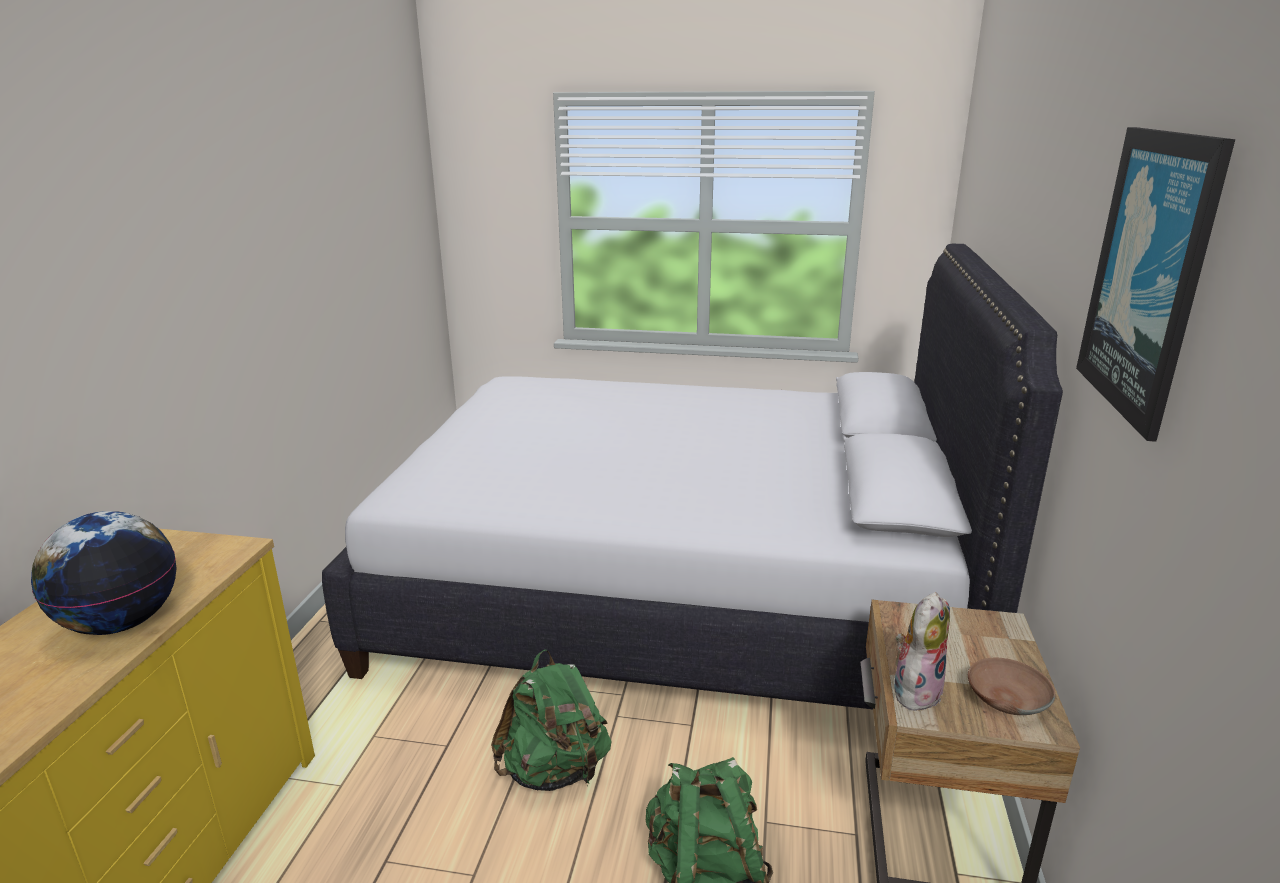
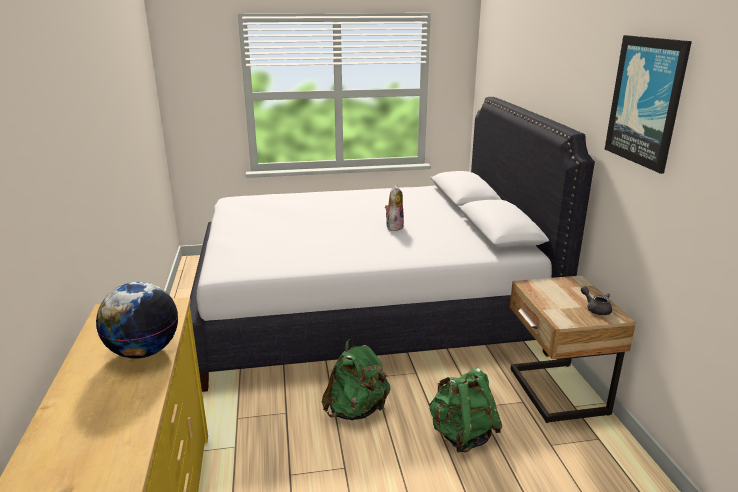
camera: 20 degrees left, 0 degrees up
(915, 690) = (557, 314): plush toy -> plush toy (394, 226)
(1005, 697) = (596, 309): brown bowl -> grey teapot

